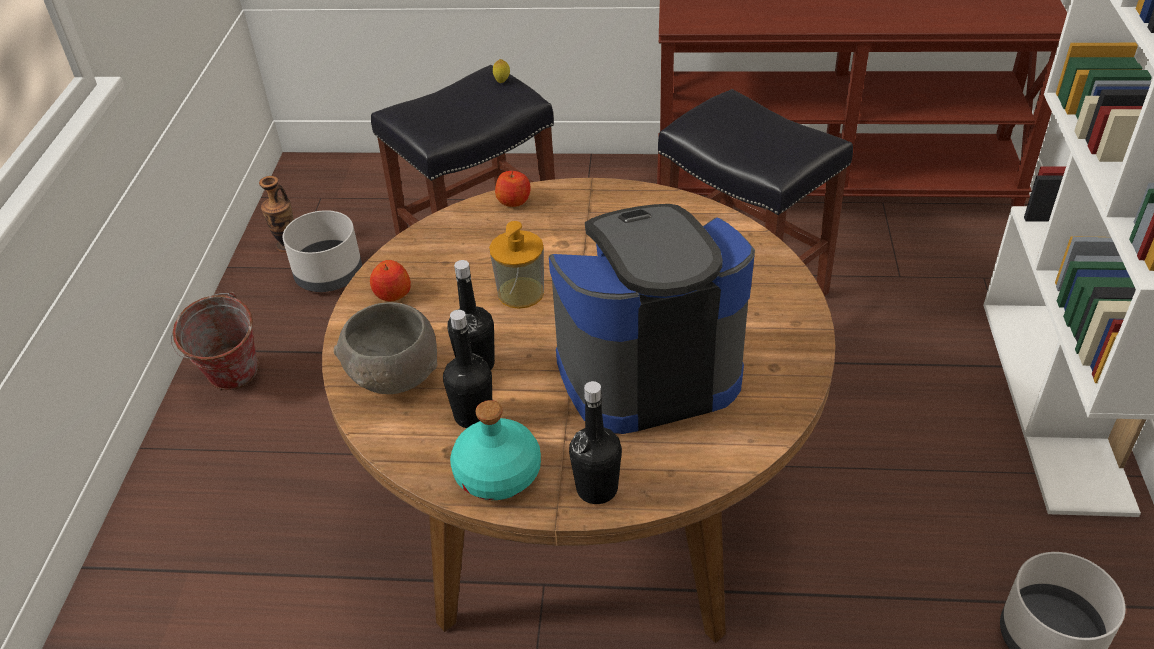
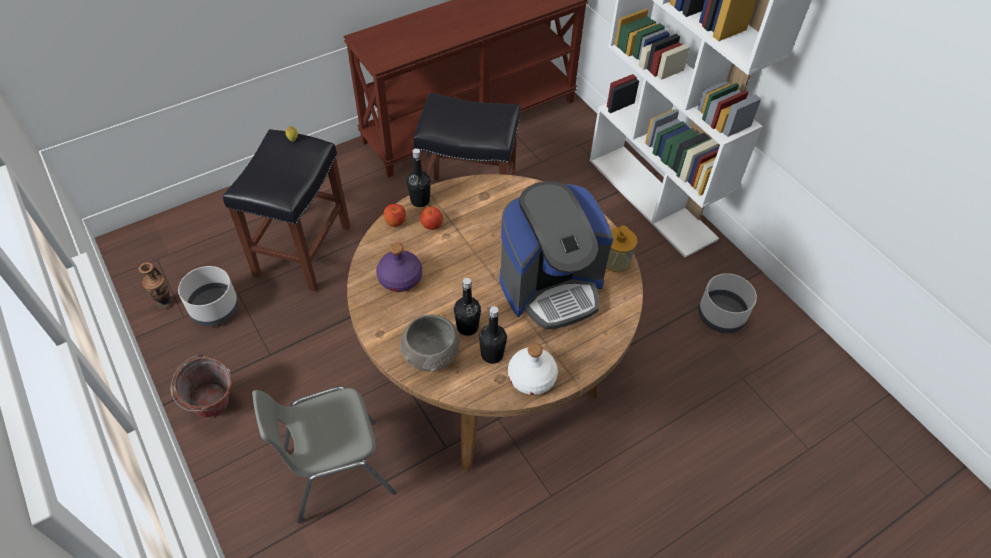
camera: 40 degrees left, 10 degrees up
(288, 528) = (336, 471): none -> grey chair
(392, 294) = (383, 310): apple -> apple (432, 224)
(452, 268) = (400, 278): none -> purple bottle
(497, 474) = (531, 378): turquoise bottle -> white bottle
(521, 293) = (451, 275): soap dispenser -> soap dispenser (616, 261)
(597, 489) = (582, 358): black bottle -> black bottle (420, 200)
(647, 370) = (551, 286): coffee machine -> coffee machine turned 150 degrees counterclockwise

